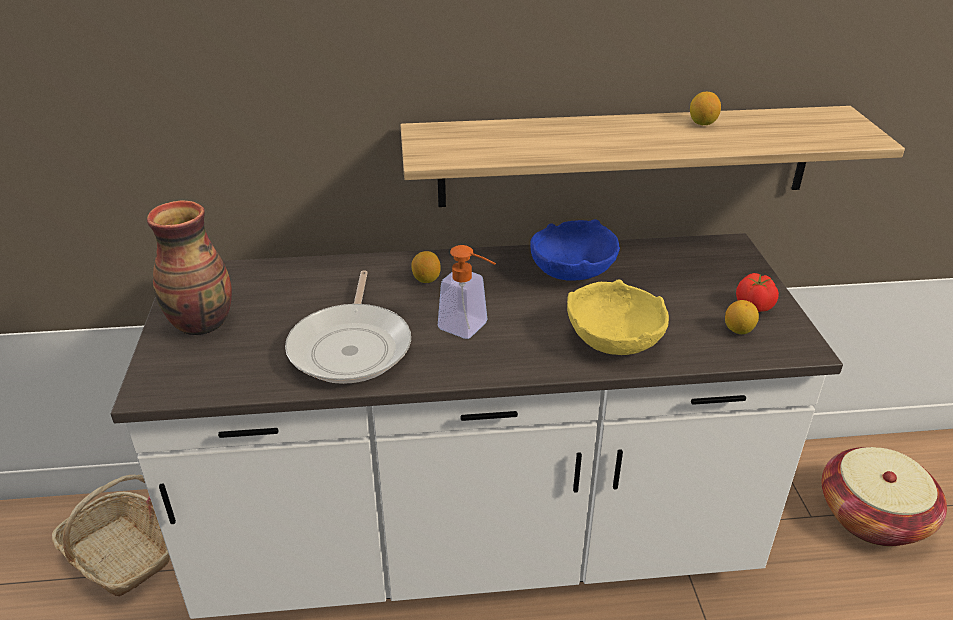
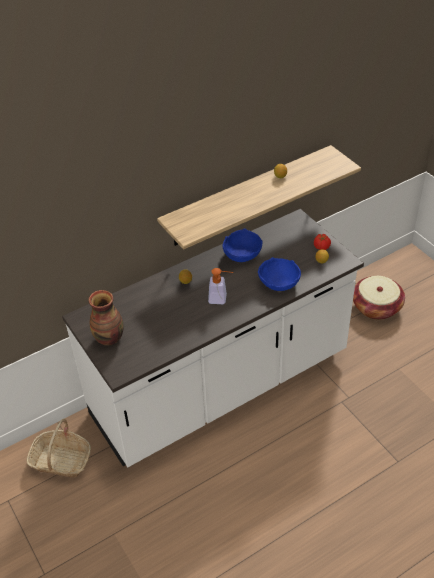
camera: 25 degrees left, 10 degrees up
(352, 346) = (181, 324): frying pan -> none
(614, 340) = (279, 283): yellow bowl -> blue bowl

